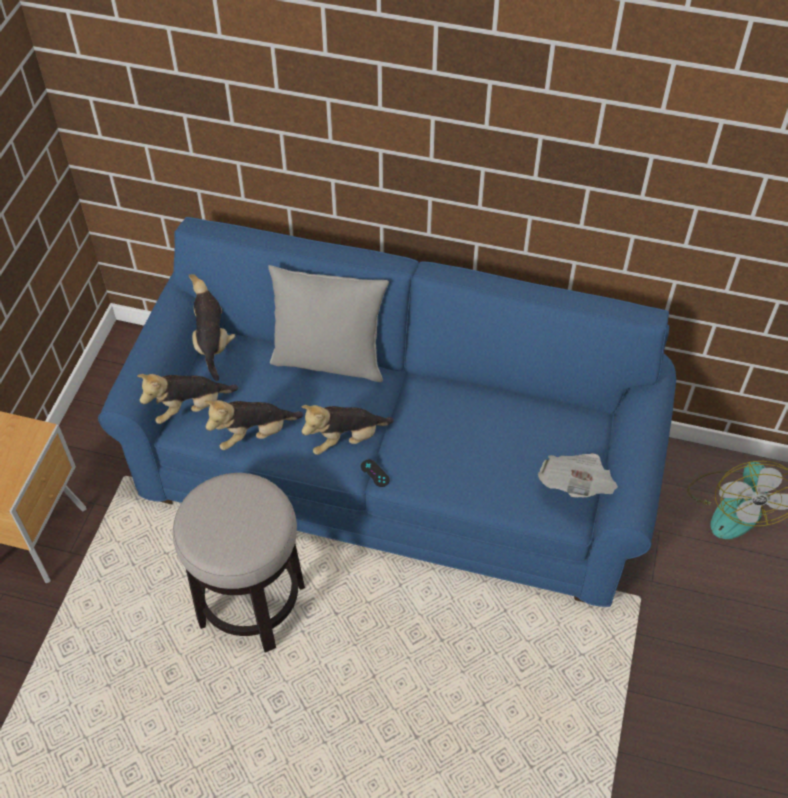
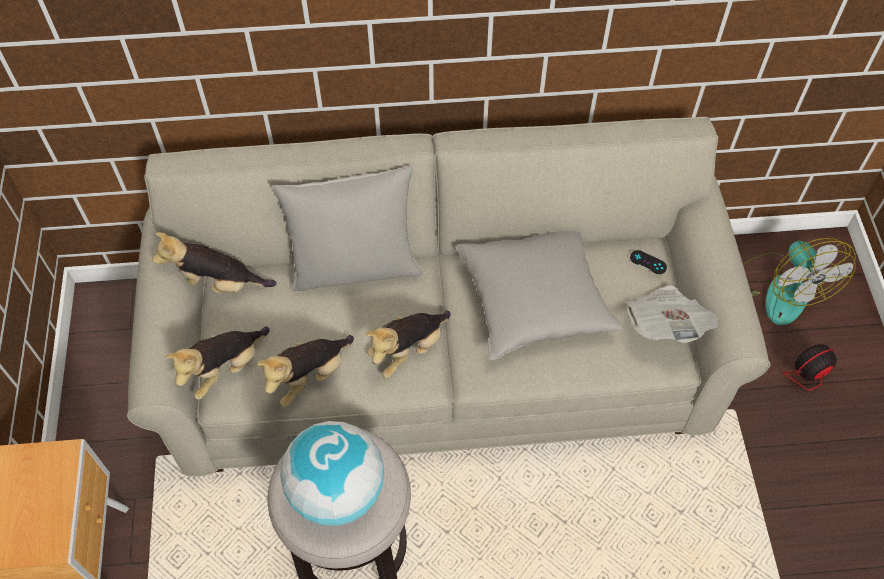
camera: 20 degrees left, 5 degrees up
(213, 341) = (218, 284): plush toy -> plush toy turned 60 degrees counterclockwise
(230, 522) = (337, 491): none -> globe
(375, 473) = (456, 378): black game controller -> black game controller (648, 262)
(395, 469) = (443, 355): blue sofa -> beige sofa
(469, 430) = (534, 300): none -> grey pillow
(713, 605) = (803, 395): none -> fan

